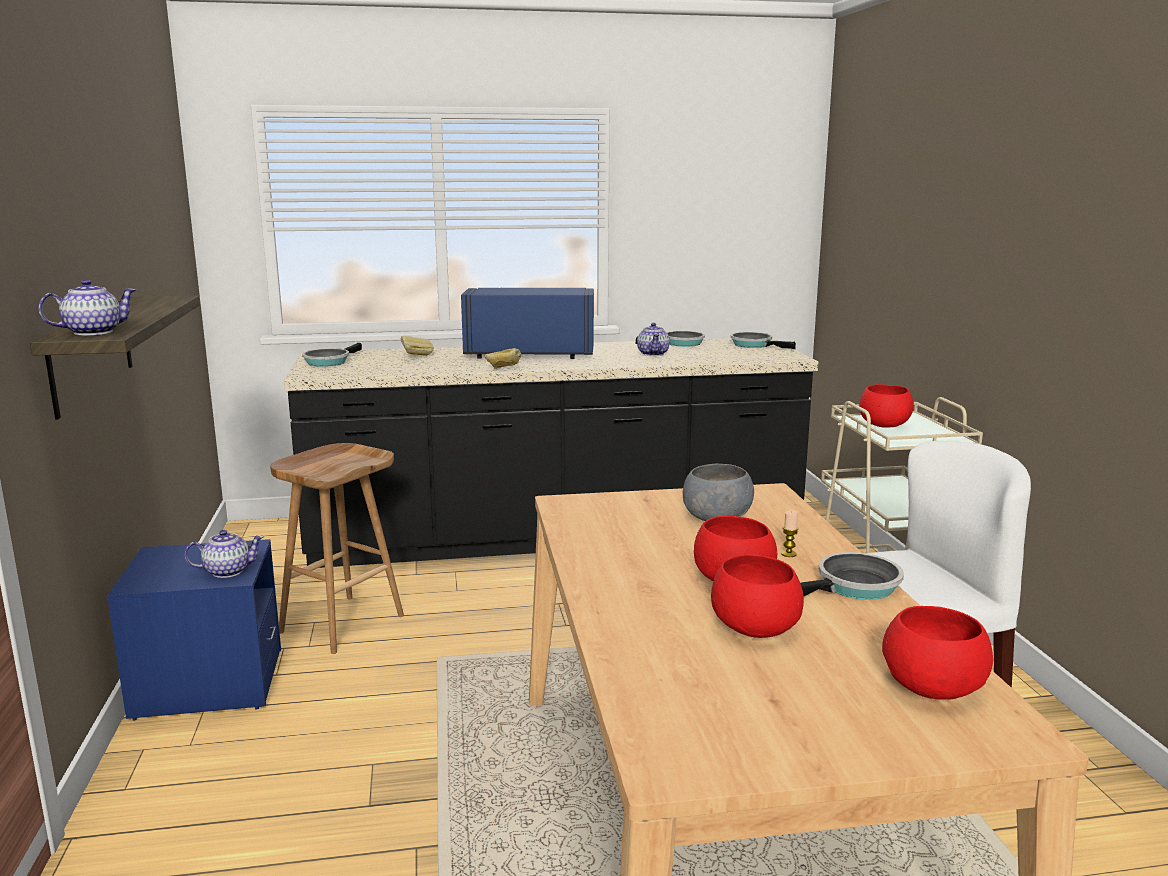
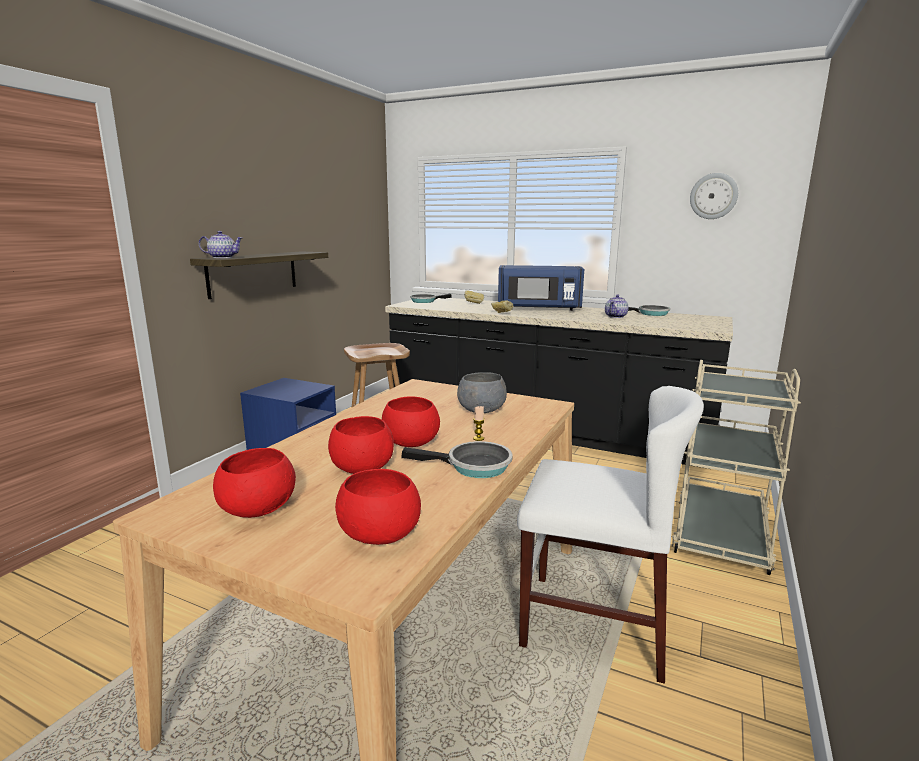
camera: 35 degrees right, 0 degrees up
(227, 571) = (294, 394): teapot -> none
(530, 353) = (538, 308): blue microwave -> blue microwave turned 150 degrees clockwise
(725, 180) = (713, 196): none -> wall clock
(754, 345) = (705, 320): frying pan -> none
(883, 425) = (732, 384): red bowl -> red bowl (256, 509)

